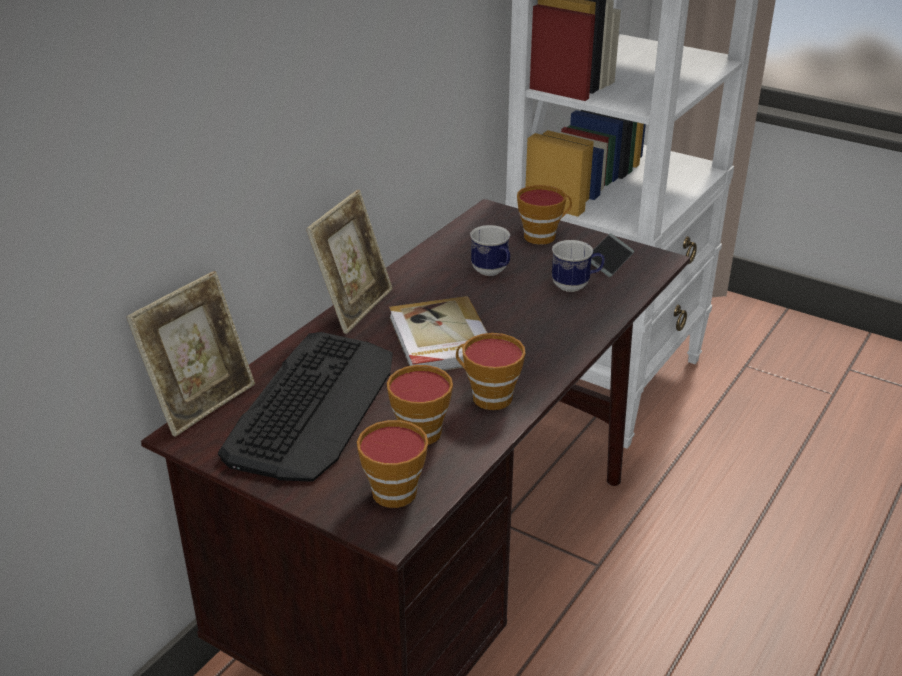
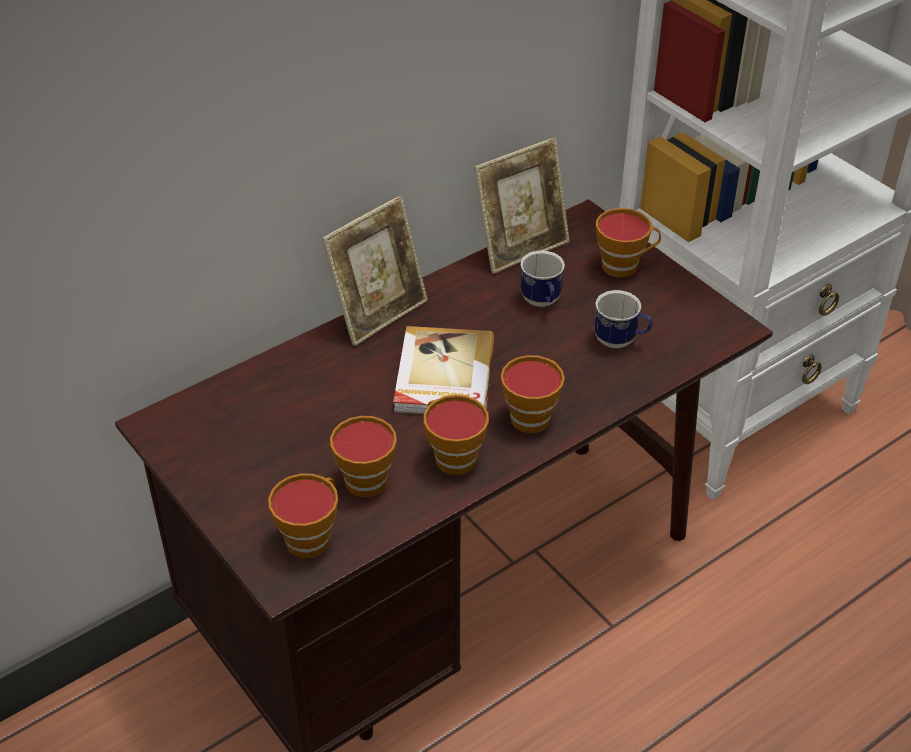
camera: 20 degrees right, 10 degrees up
(202, 402) = (185, 393): picture frame -> picture frame (521, 248)
(313, 405) = (282, 423): keyboard -> none
(537, 351) = (532, 415): none -> cup
(609, 261) = (677, 316): phone -> none

